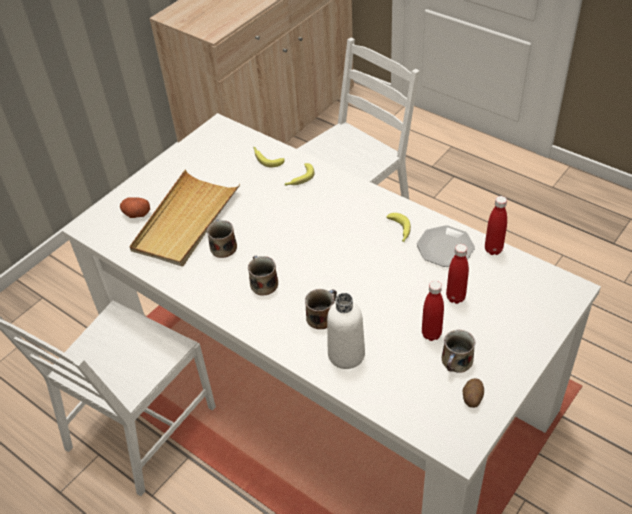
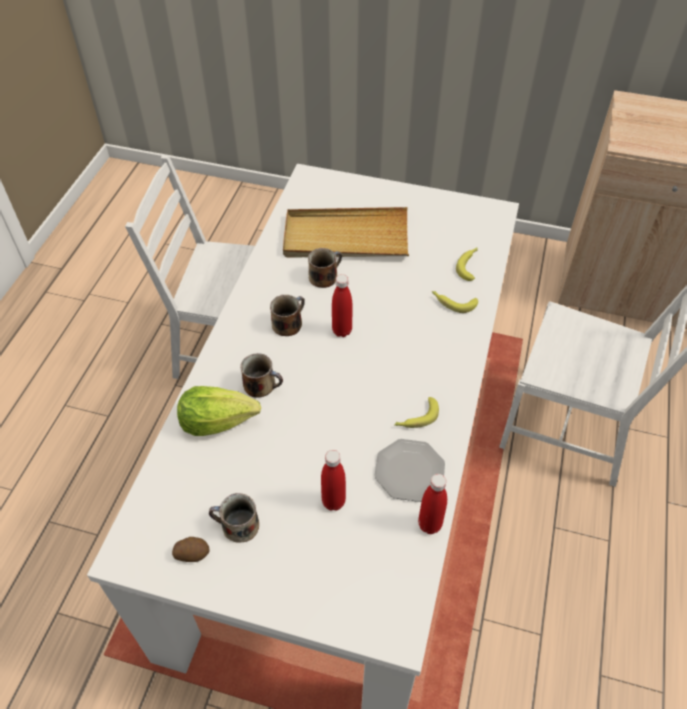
camera: 65 degrees right, 5 degrees up
(136, 213) = (339, 200): potato -> none
(346, 354) = (217, 420): white bottle -> lettuce
(431, 334) = (270, 491): red bottle -> red bottle (342, 331)

